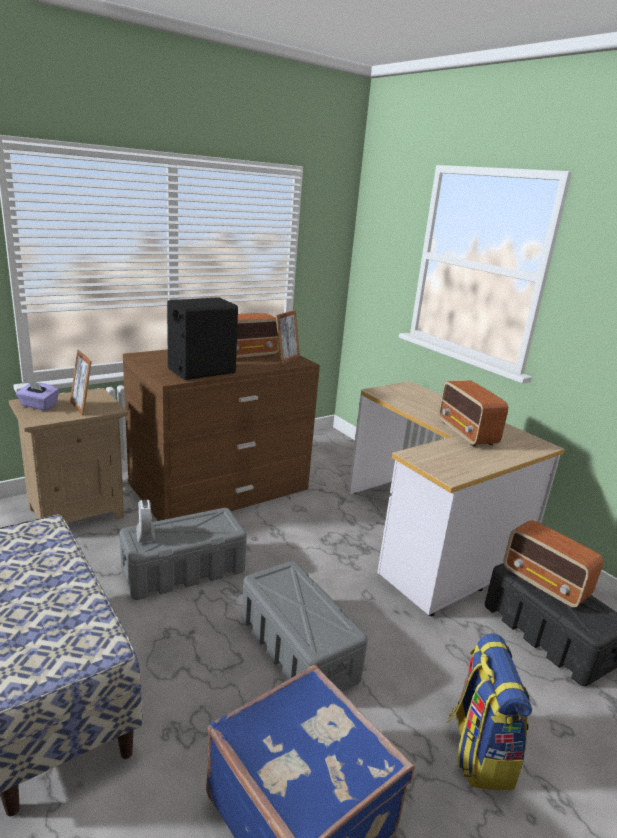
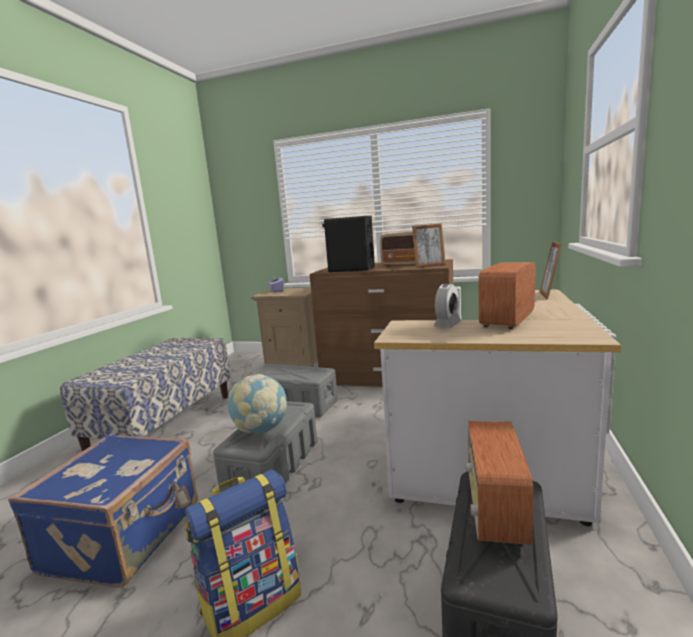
camera: 55 degrees right, 10 degrees down
(82, 407) = (291, 292): picture frame -> picture frame (549, 295)
(145, 534) = (270, 368): alarm clock -> alarm clock (447, 325)
(312, 614) = (261, 430): none -> globe

